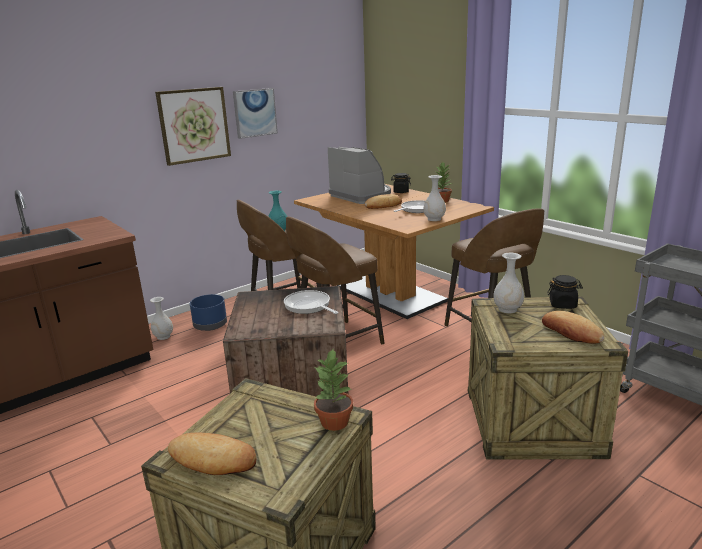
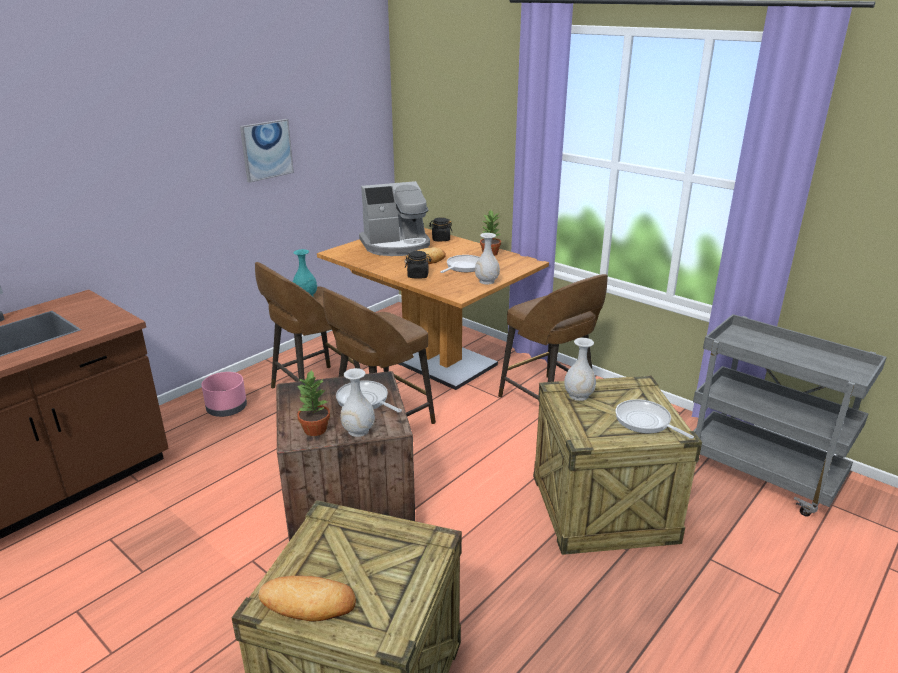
camera: 10 degrees left, 5 degrees up
(163, 336) = (172, 426): white vase -> white vase (358, 430)
(194, 125) = (195, 170): picture -> none
(210, 325) = (226, 409): blue planter -> pink planter
(334, 422) = (425, 548): potted plant -> potted plant (315, 430)
(361, 195) = (396, 245): coffee machine -> coffee machine turned 120 degrees clockwise
(563, 304) = (633, 387): black jar -> black jar (418, 275)
(571, 332) = (645, 422): bread -> frying pan

